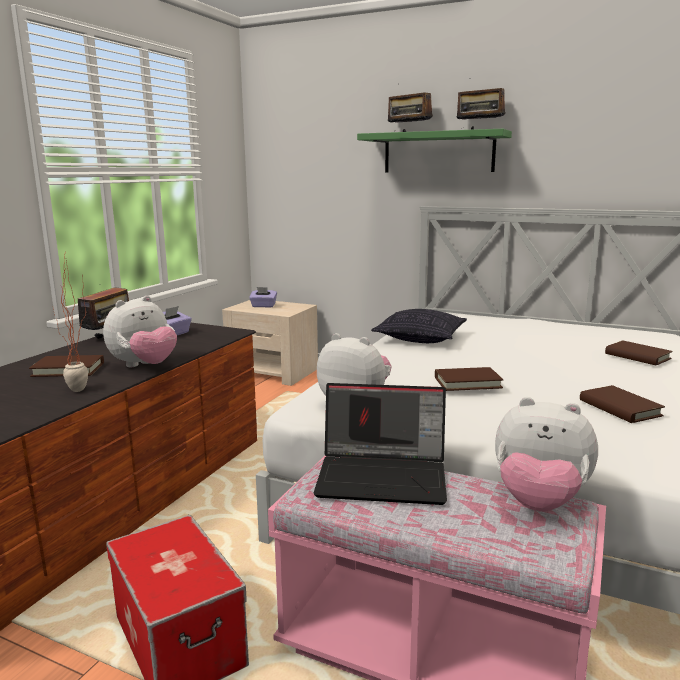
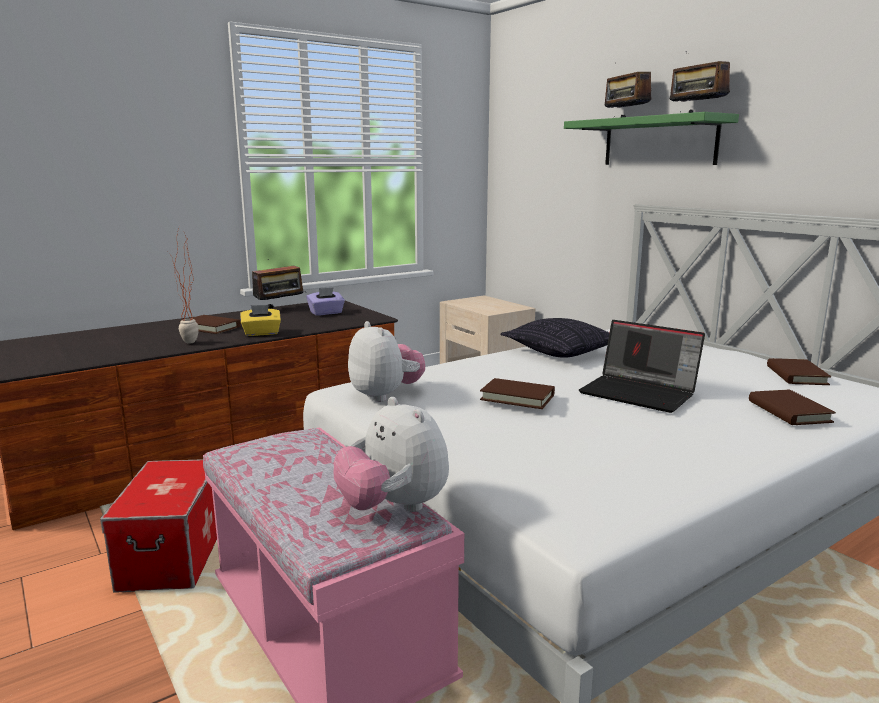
camera: 30 degrees right, 0 degrees up
(144, 366) = (261, 333): plush toy -> yellow tissue box
(263, 306) = (481, 303): purple tissue box -> none
(384, 476) = (306, 453): laptop -> laptop (640, 393)
(619, 408) = (640, 455): brown book -> brown book (796, 375)

